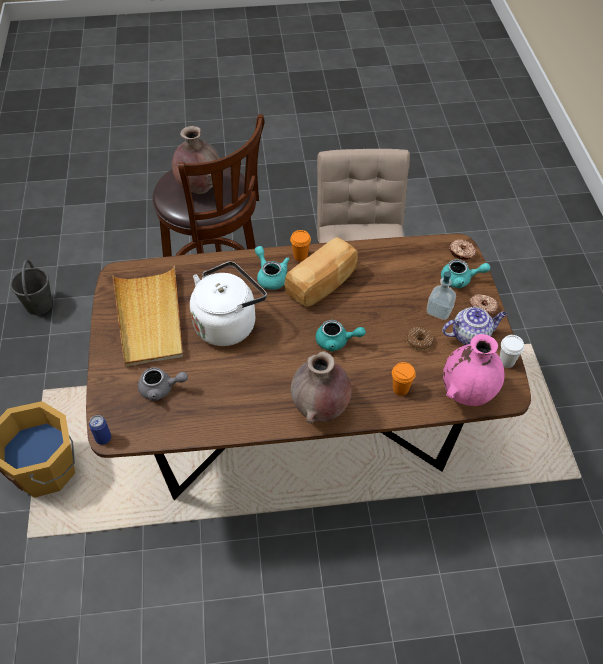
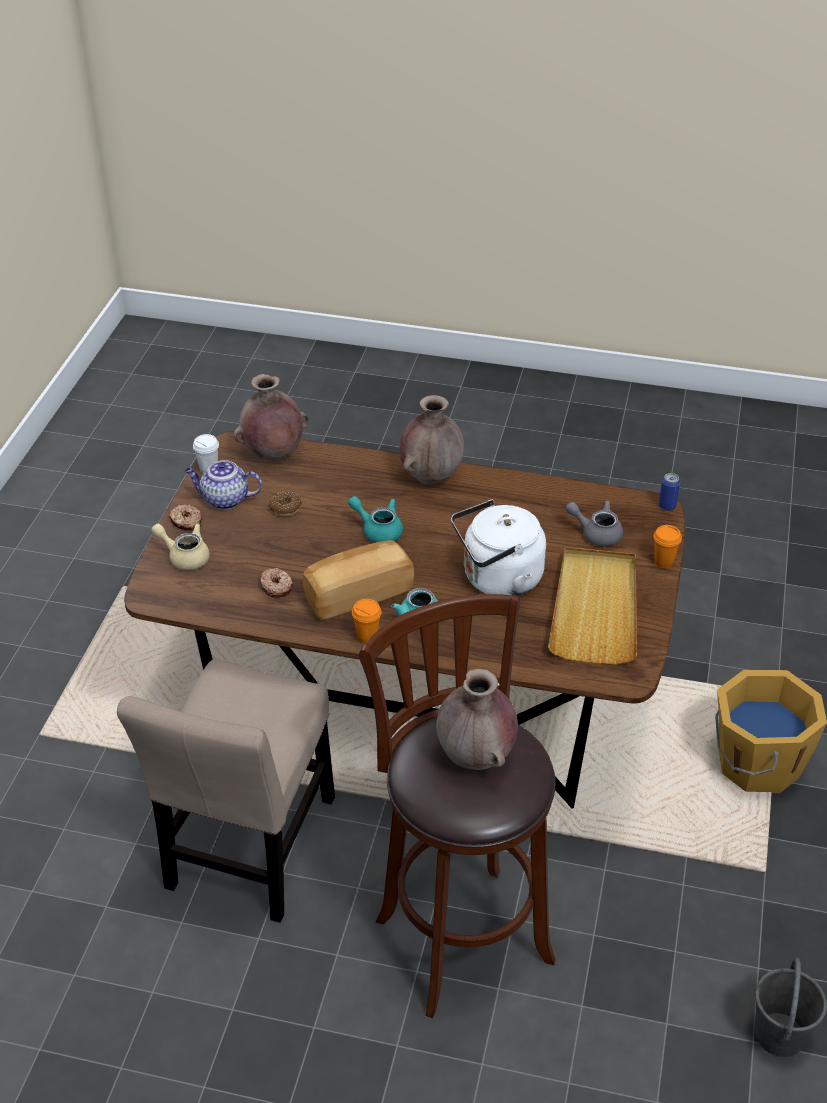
camera: 160 degrees left, 10 degrees down
(400, 389) = (337, 474): orange cup -> orange cup (663, 561)
(439, 311) = (238, 531): soap dispenser -> none
(460, 280) = (184, 556): turquoise teapot -> beige teapot
(461, 253) = (154, 586): donut -> donut (277, 587)
(467, 394) = (273, 454): pink vase -> brown vase

